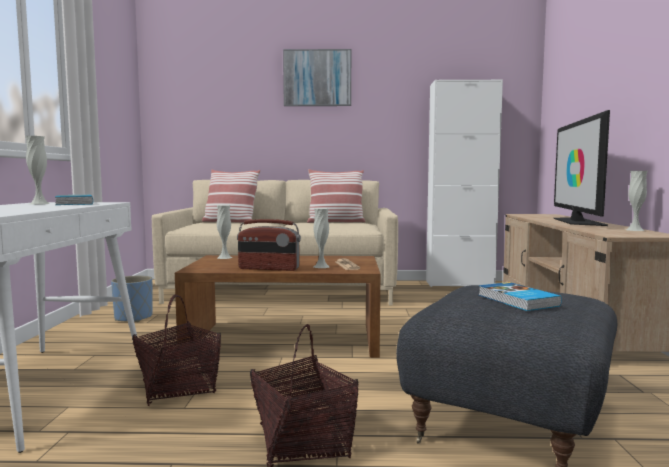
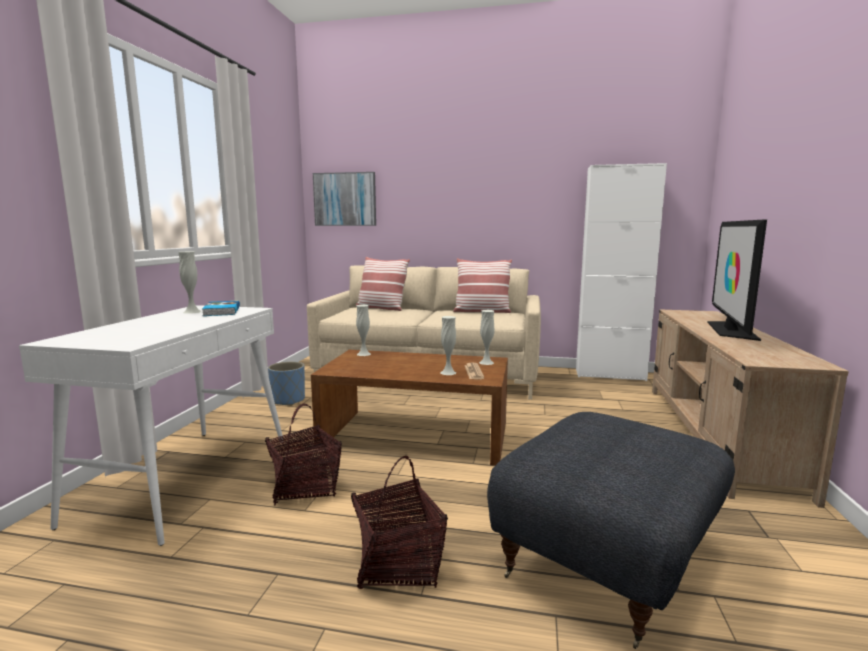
camera: 10 degrees right, 5 degrees up
(268, 269) = (397, 373): radio -> none
(317, 78) = (470, 163): picture -> picture (345, 199)
(517, 300) = (618, 446): book -> none
(635, 230) = (788, 351): white vase -> white vase (486, 362)

